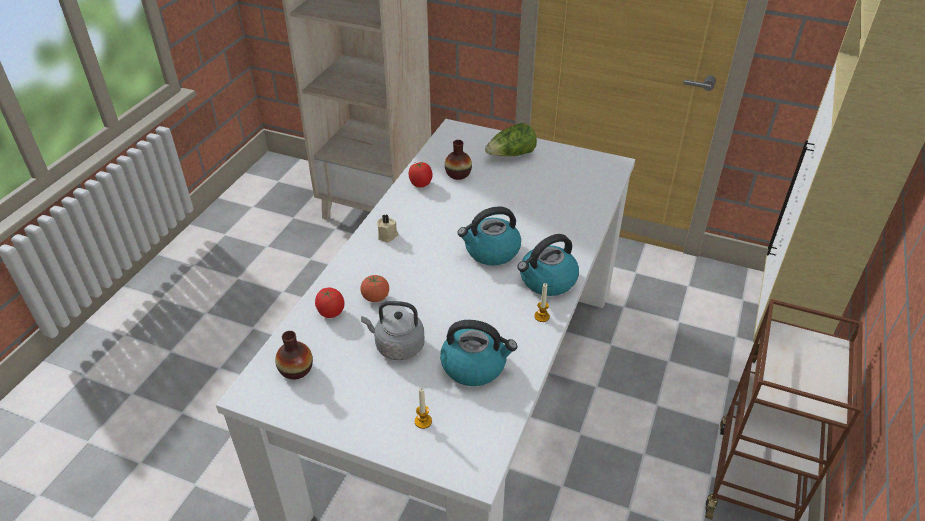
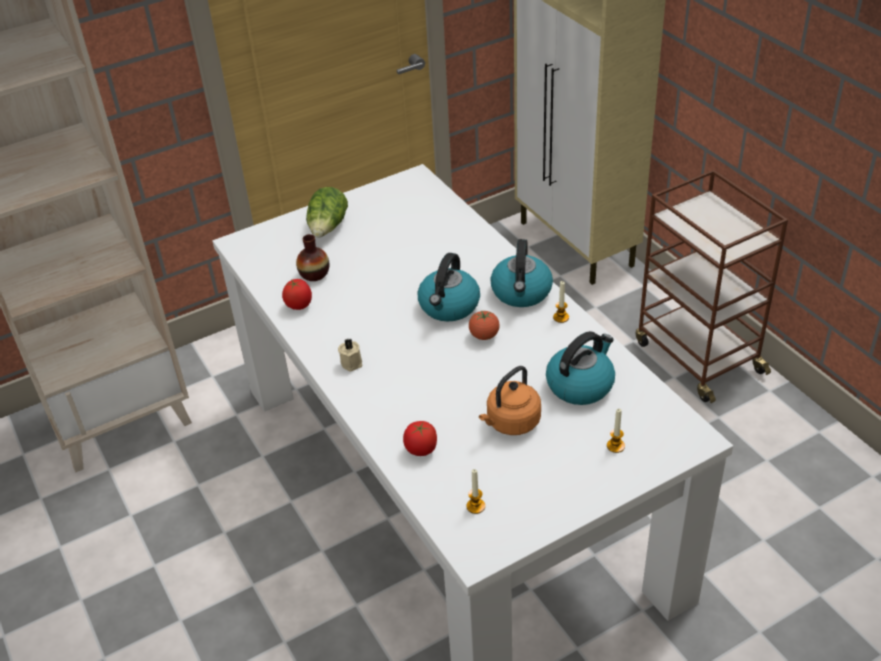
camera: 50 degrees left, 0 degrees up
(296, 369) = (475, 506): vase -> candle
(375, 298) = (432, 409): tomato -> tomato (484, 336)
(397, 346) = (511, 423): grey kettle -> orange kettle

